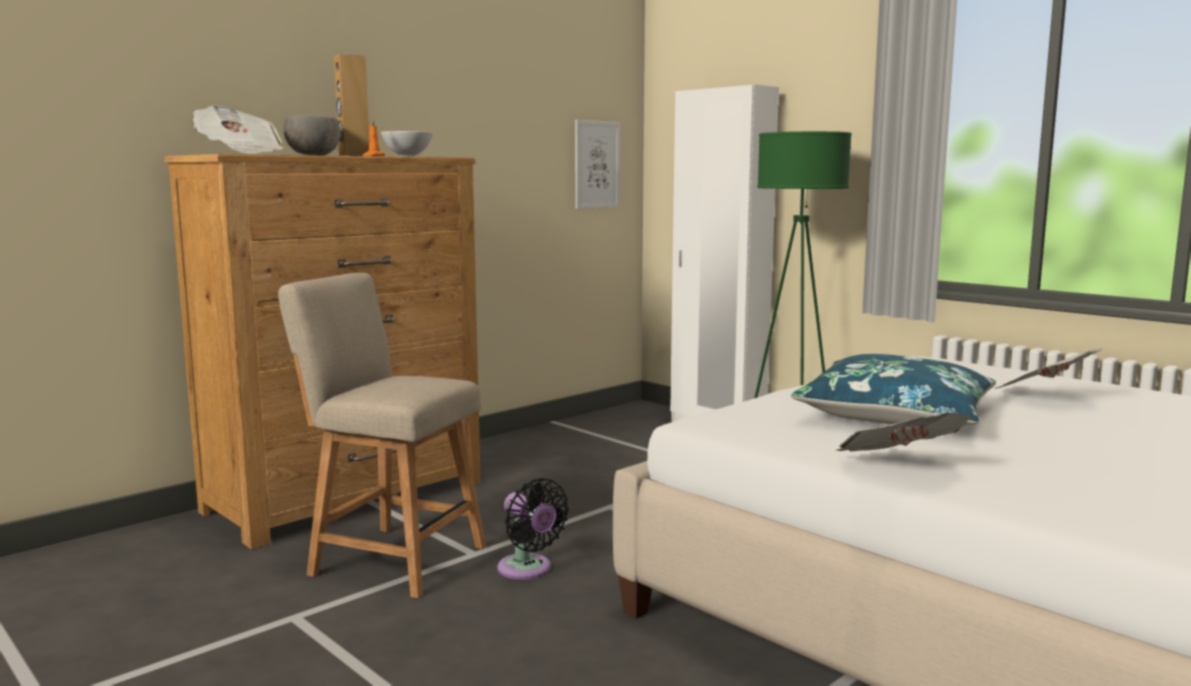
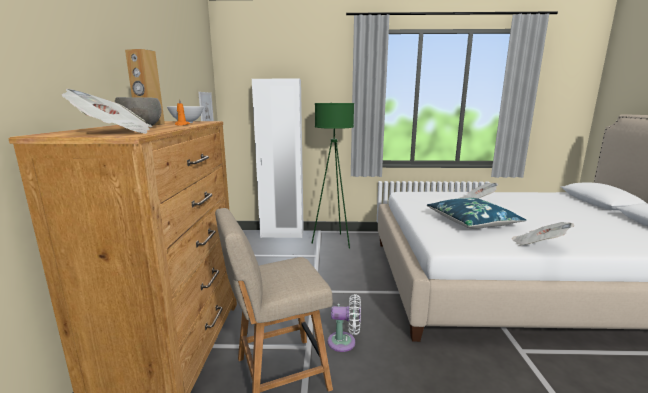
camera: 45 degrees left, 5 degrees up
(528, 570) = (345, 342): black fan -> white fan

